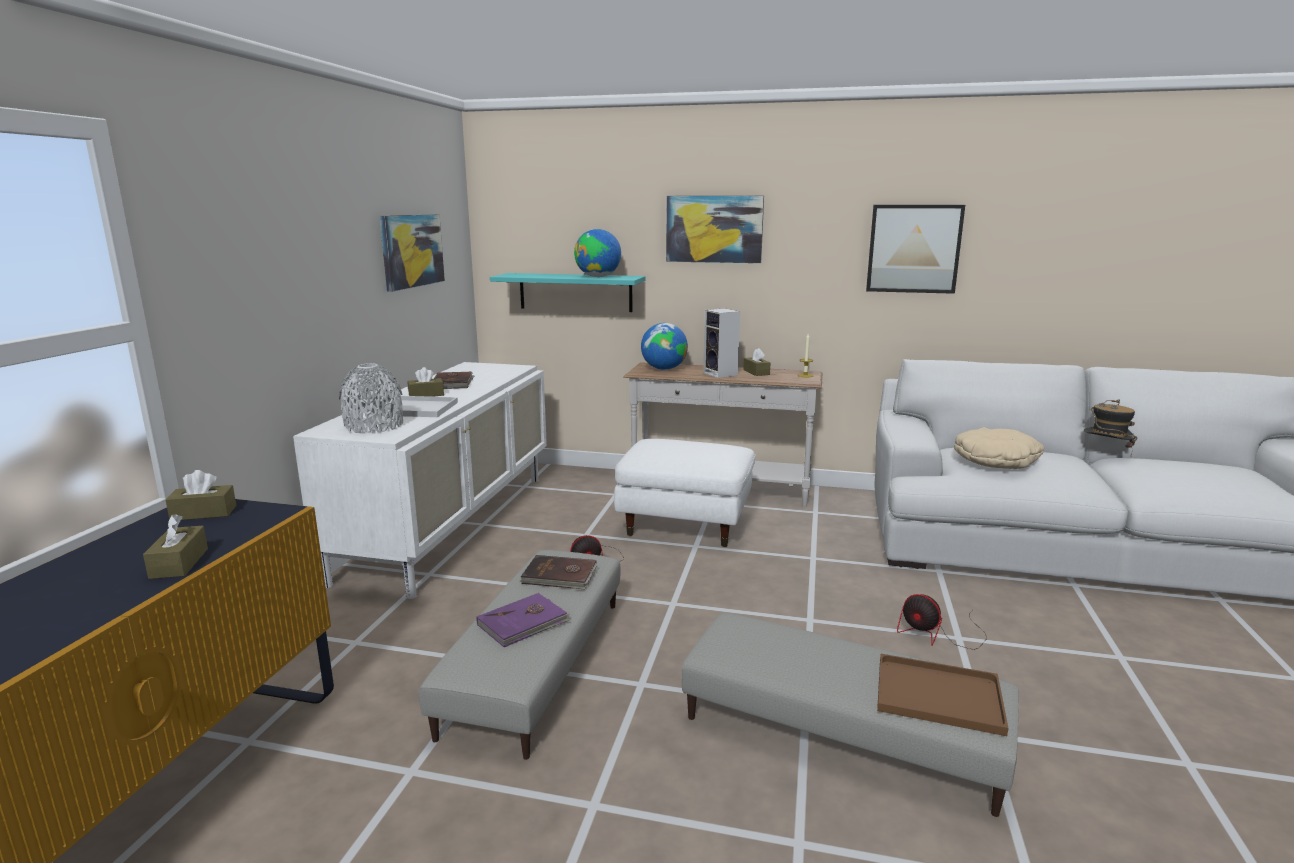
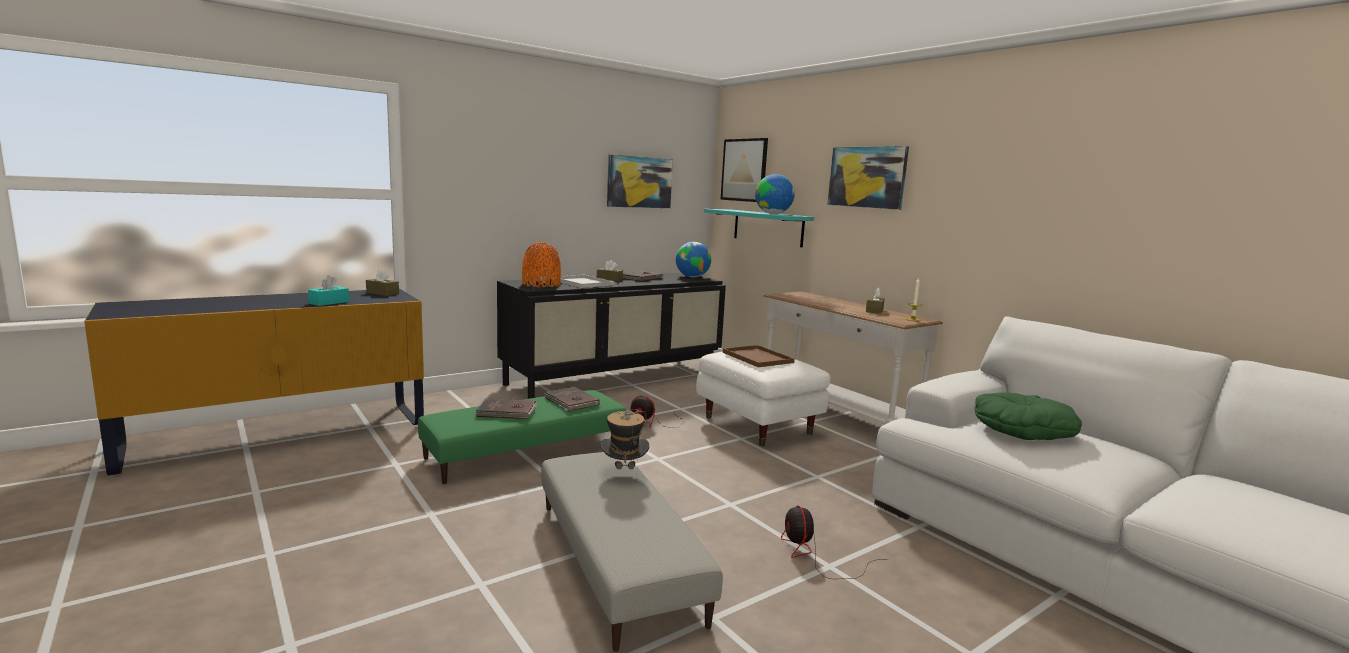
camera: 40 degrees right, 5 degrees down
(179, 563) = (329, 302): brown tissue box -> turquoise tissue box
(374, 425) = (541, 284): grey vase -> orange vase
(451, 525) = (615, 379): white cabinet -> black cabinet
(524, 623) = (506, 412): purple book -> brown book
(536, 664) = (526, 452): grey ottoman -> green ottoman
(663, 369) = (804, 296): globe -> globe (692, 277)
(721, 374) = (839, 306): speaker -> none
(913, 249) = (1045, 201): picture -> picture (744, 170)
(936, 696) = (637, 539): brown tray -> brown tray (756, 357)
(994, 460) = (1021, 430): beige pillow -> green pillow
(1105, 454) = (1203, 468): hat -> hat (623, 473)

